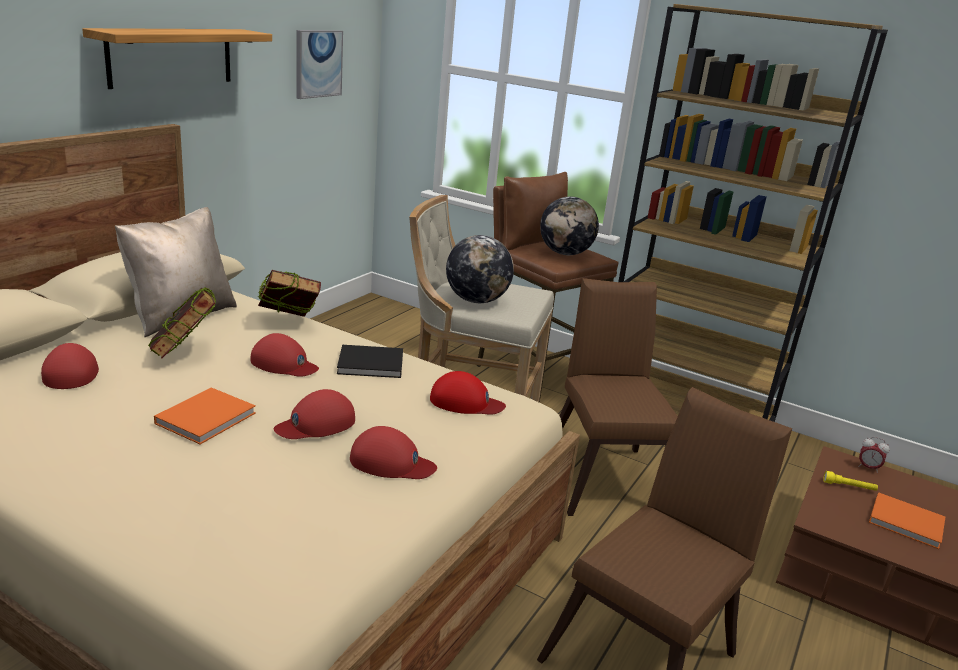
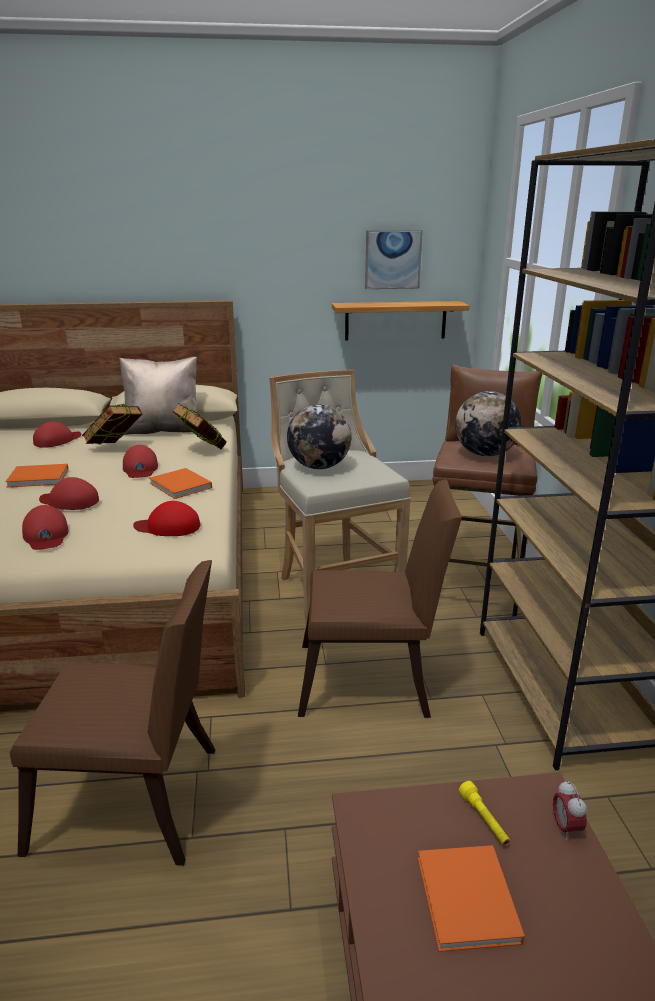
camera: 55 degrees right, 0 degrees up
(171, 57) = (236, 251): shelf -> shelf (395, 320)
(373, 364) = (181, 486): black book -> orange book
(466, 402) = (168, 527): red cap -> red cap turned 120 degrees clockwise
(604, 474) = (373, 680): brown chair -> brown chair turned 45 degrees clockwise

